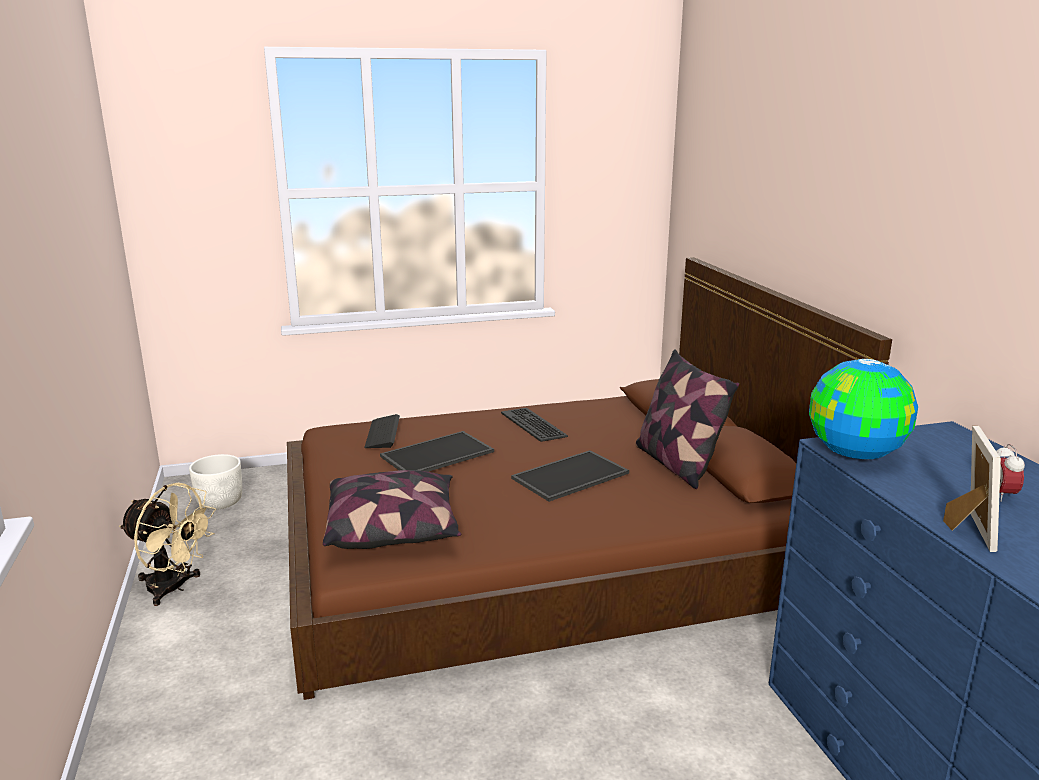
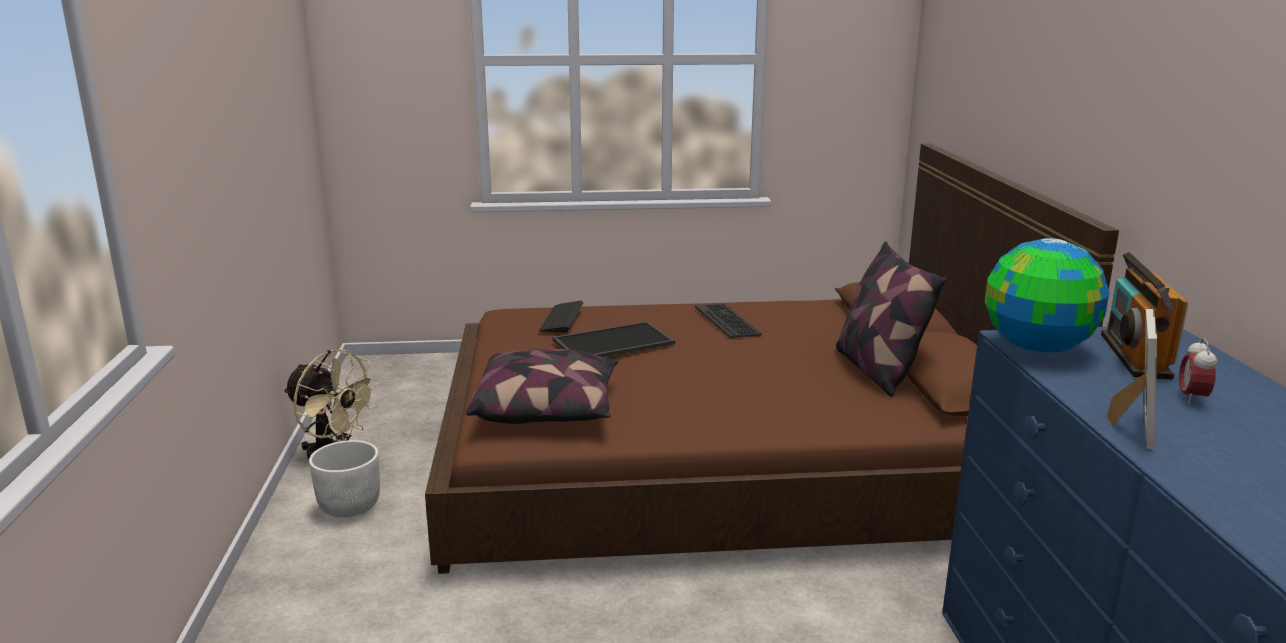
camera: 10 degrees right, 0 degrees up
(220, 502) = (396, 383): white planter -> white planter (350, 506)
(570, 477) = (752, 374): tray -> none
(936, 456) = (1134, 356): none -> radio

